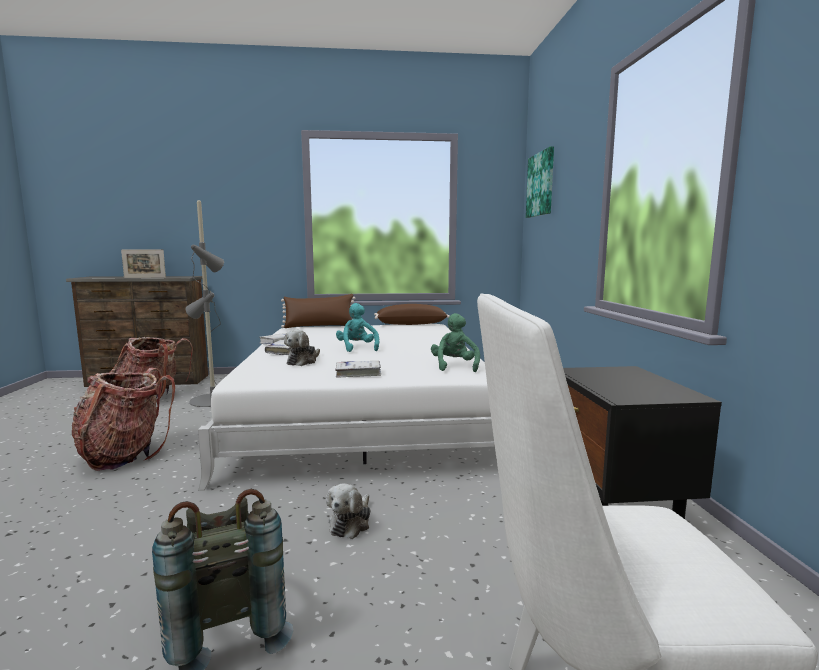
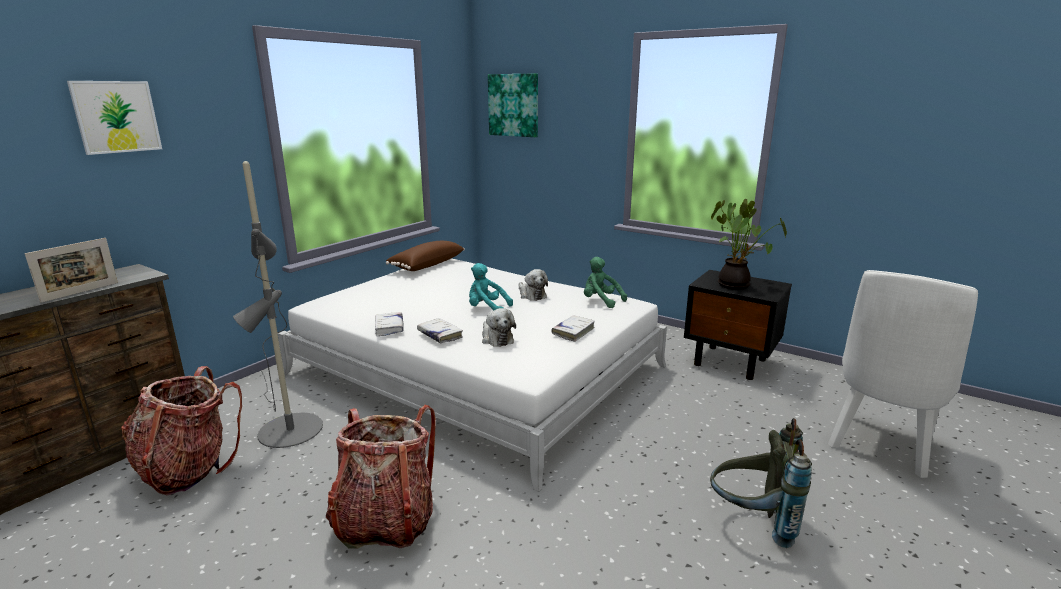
camera: 50 degrees left, 10 degrees up
(206, 187) = (116, 117): none -> picture
(319, 326) = (337, 294): brown pillow -> none
(351, 523) = (666, 442): plush toy -> plush toy (531, 295)
(614, 381) = (736, 285): none -> potted plant

